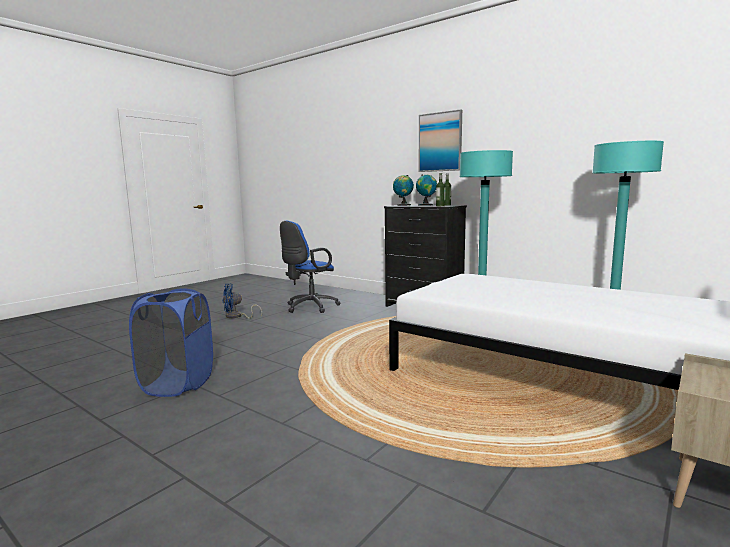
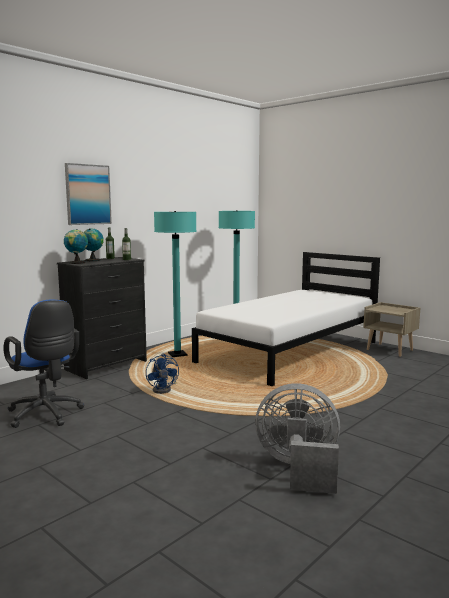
camera: 85 degrees left, 0 degrees up
(178, 384) = (298, 469): blue laundry basket -> grey fan
(237, 316) = (46, 461): blue fan -> blue fan (164, 389)

